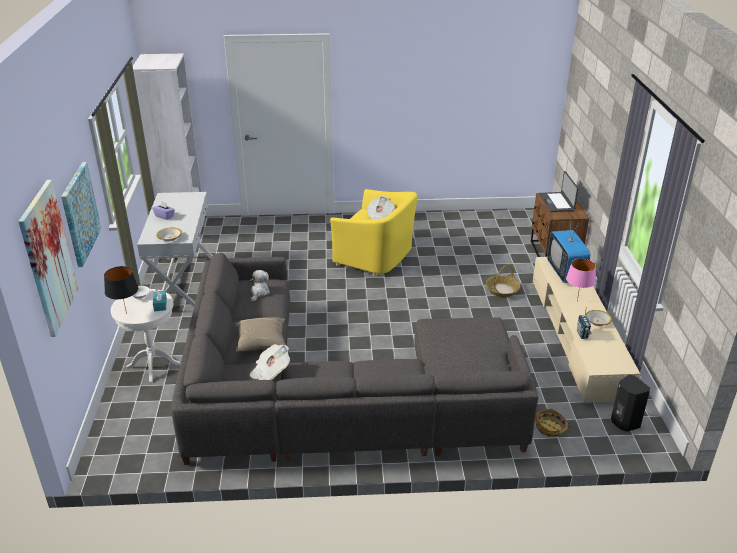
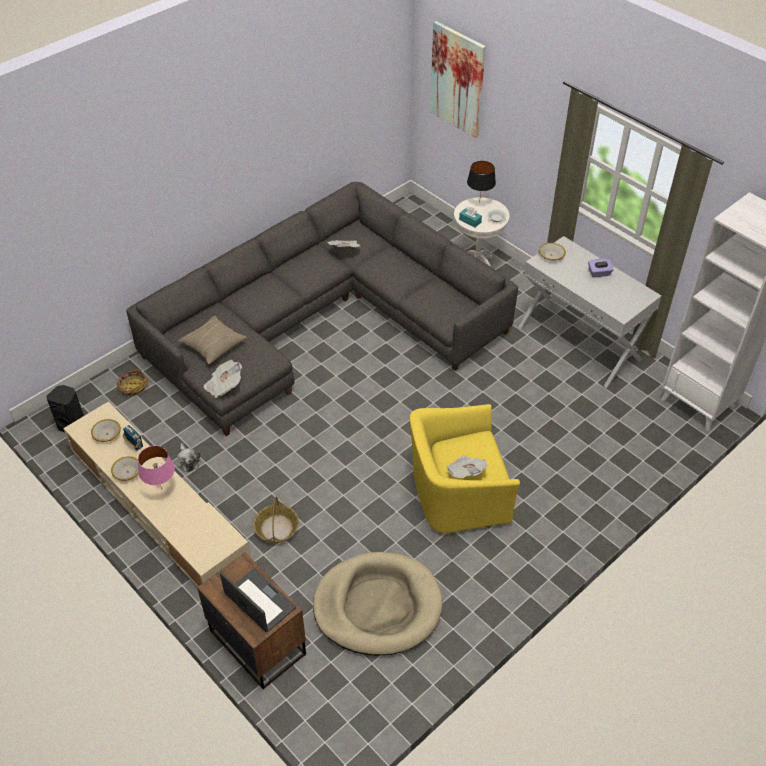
camera: 140 degrees right, 15 degrees up
(80, 213) = (521, 122): picture -> none
(259, 292) = (446, 305): plush toy -> plush toy (187, 461)
(261, 342) = (383, 267): beige pillow -> beige pillow (213, 345)
(474, 240) = (377, 606): none -> beige dog bed
(486, 324) = (224, 386): none -> newspaper
(565, 272) = (197, 533): television -> none
(602, 351) = (107, 434): none -> bowl

